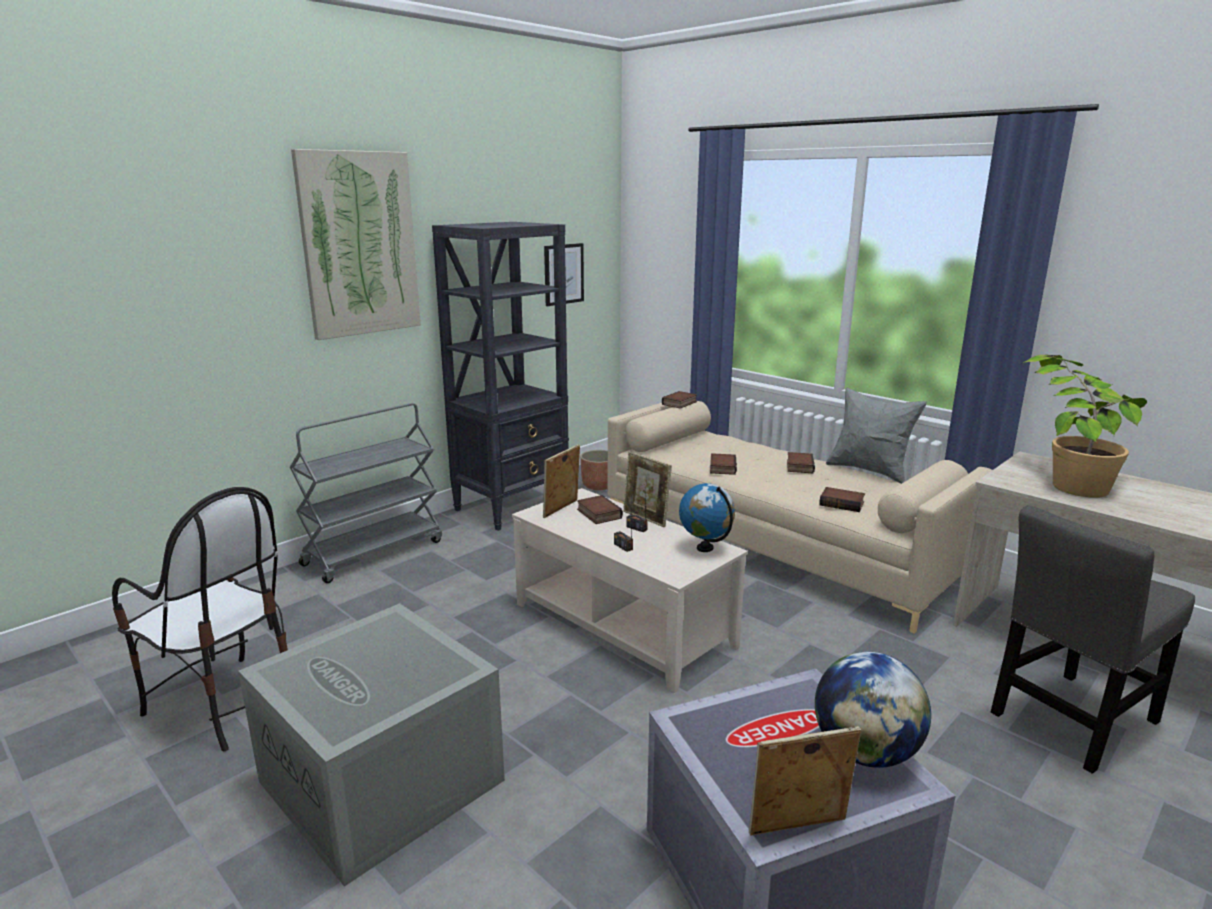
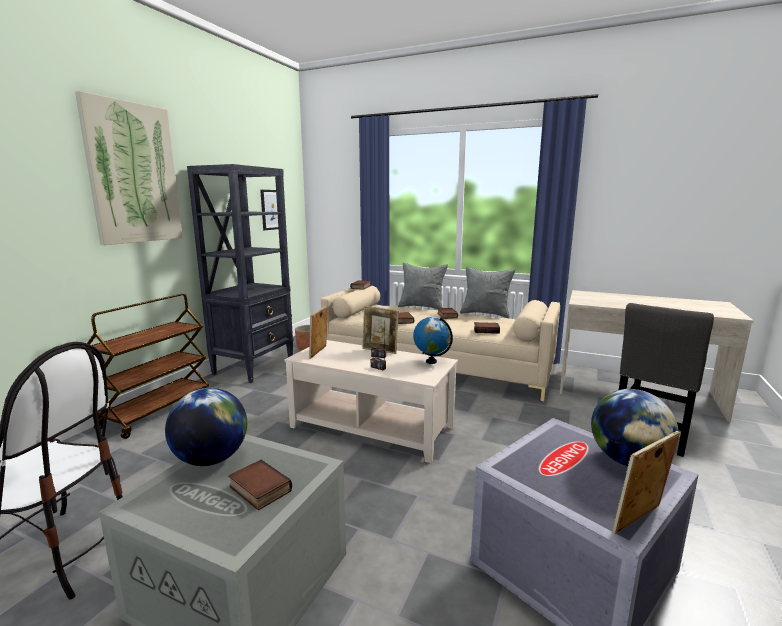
camera: 20 degrees left, 5 degrees down
(362, 636) = (211, 459): none -> globe
(374, 552) = (158, 411): grey cart -> brown cart
(597, 514) = (346, 352): book -> book (258, 489)
(772, 445) = (422, 307): none -> grey pillow
(1066, 478) = (608, 298): potted plant -> none

